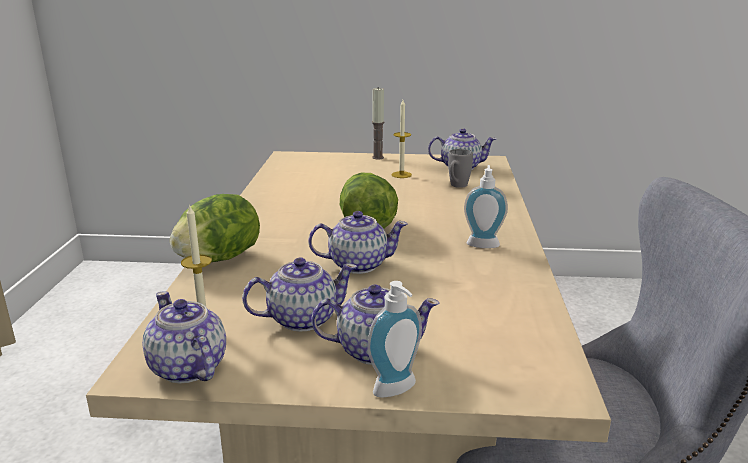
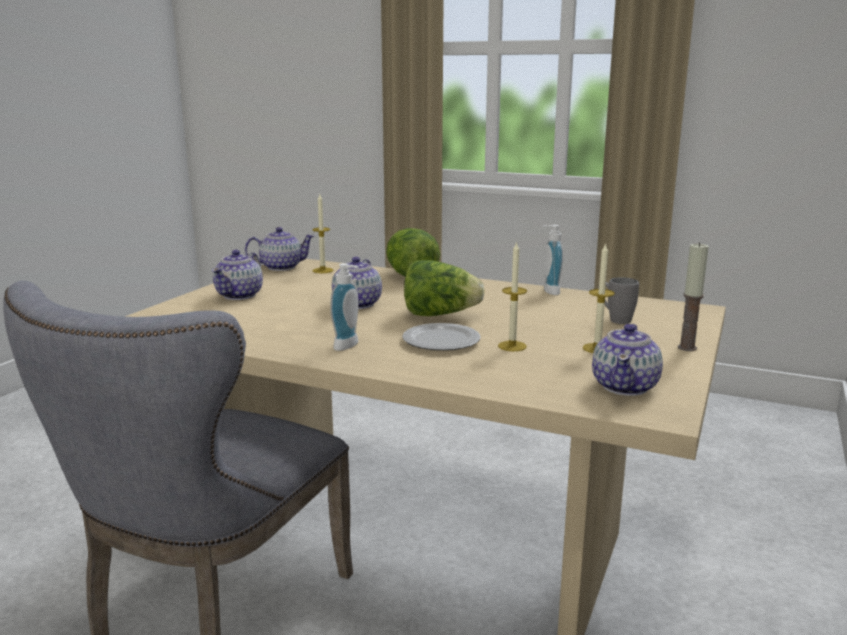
camera: 110 degrees right, 5 degrees down
(301, 319) = (298, 286): teapot -> none
(397, 391) = (197, 295): soap dispenser -> soap dispenser (548, 291)
(421, 194) = (512, 346): none -> candle
(433, 214) = (442, 341): none -> plate
(456, 186) = (532, 367): grey mug -> grey mug (614, 319)

